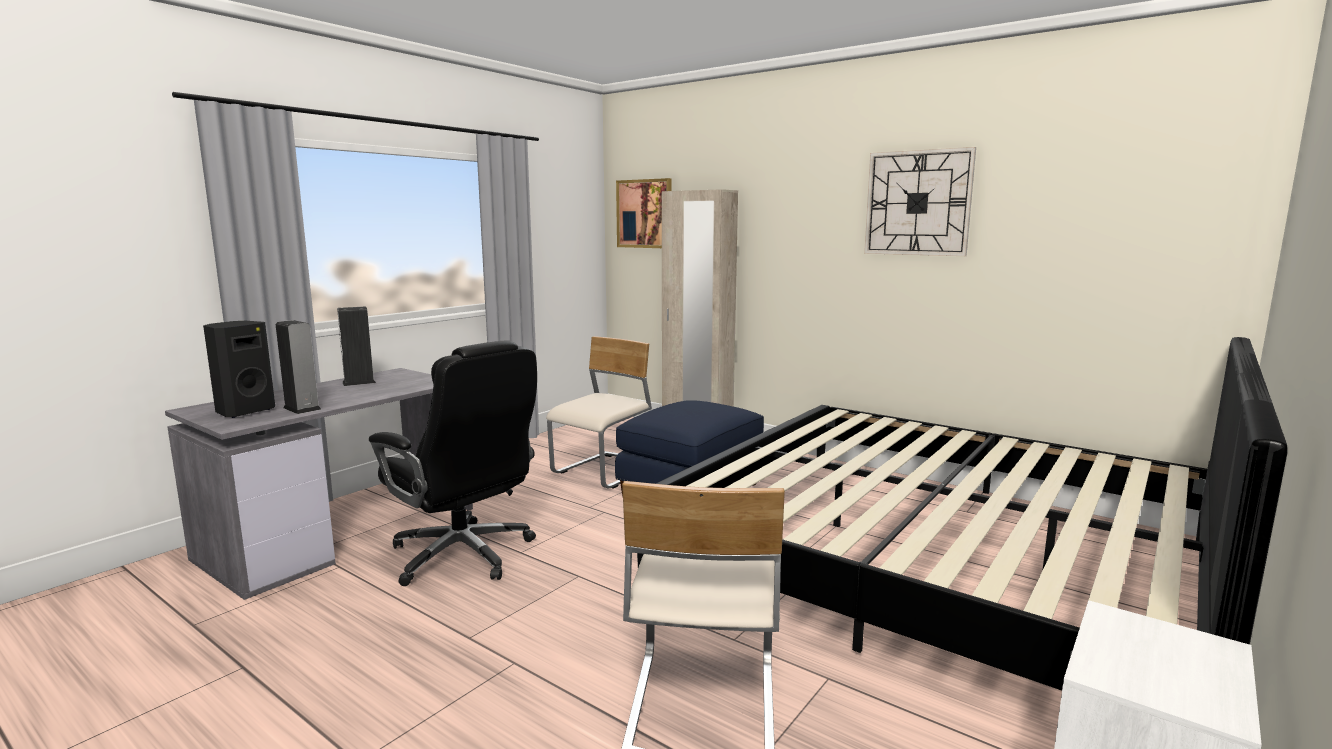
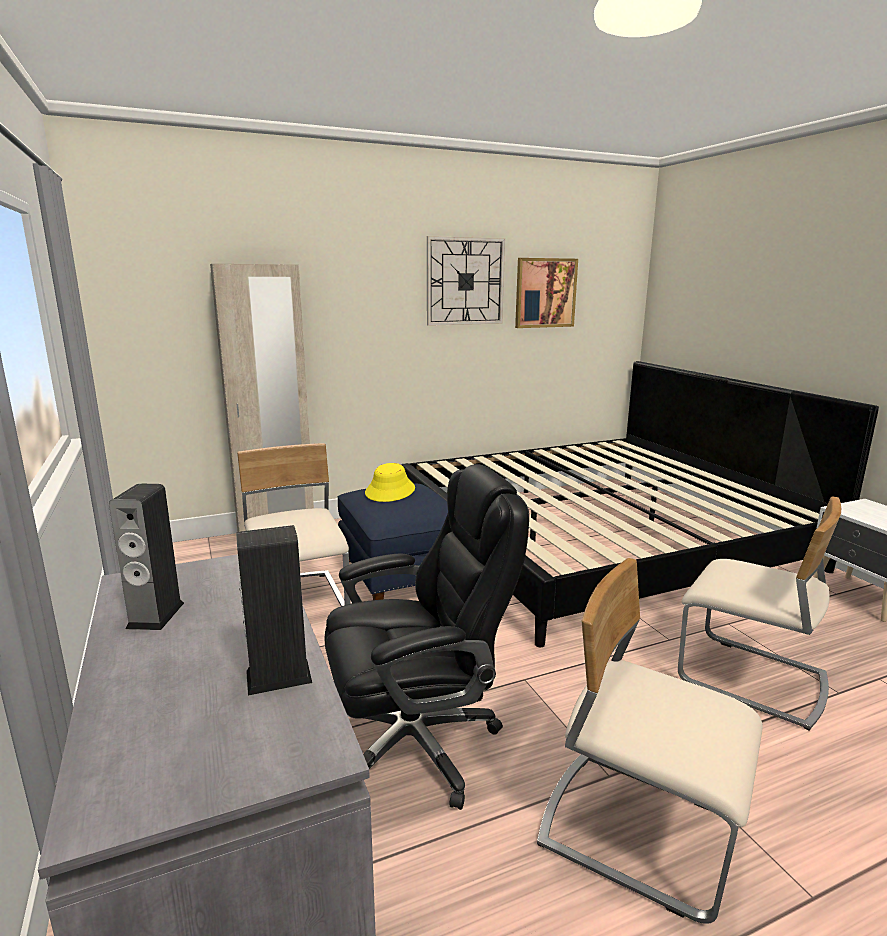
camera: 60 degrees left, 5 degrees up
(244, 411) = (219, 740): black speaker -> none
(410, 661) = (639, 829): none -> beige chair
(644, 214) = (152, 290): picture -> picture (545, 293)
(697, 404) = (390, 491): none -> yellow hat

